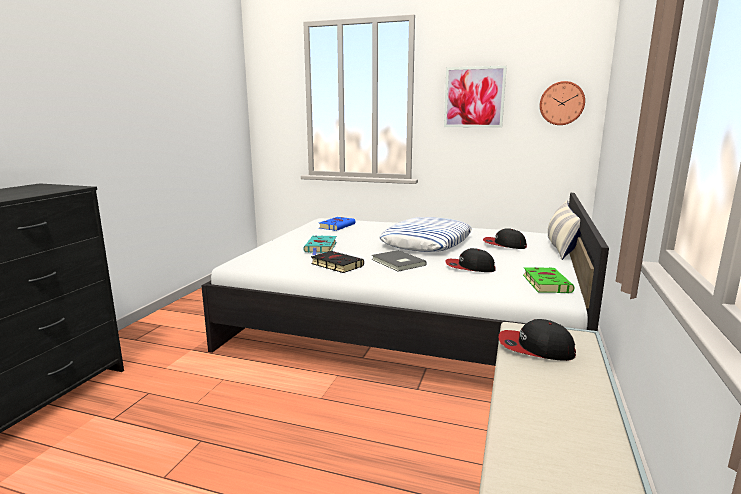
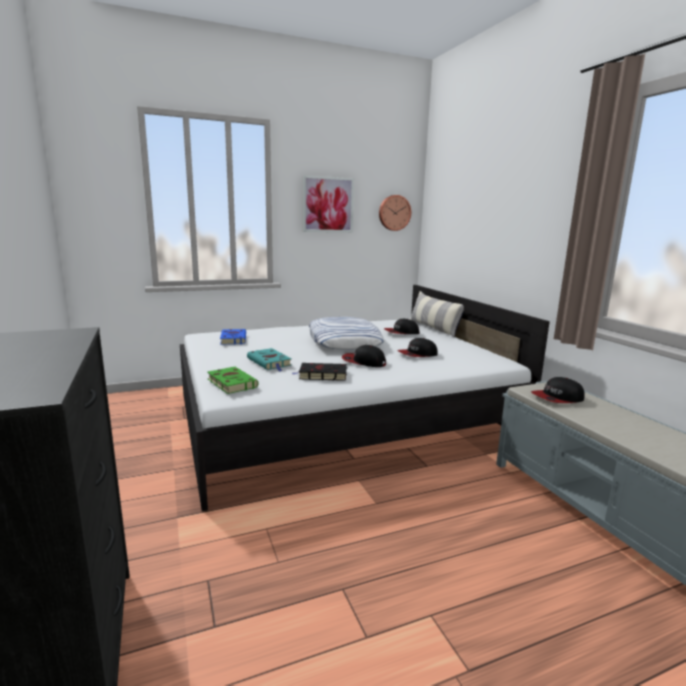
camera: 40 degrees left, 0 degrees up
(397, 263) = (363, 362): grey book -> cap
(545, 283) = (480, 355): green book -> green book (231, 383)

